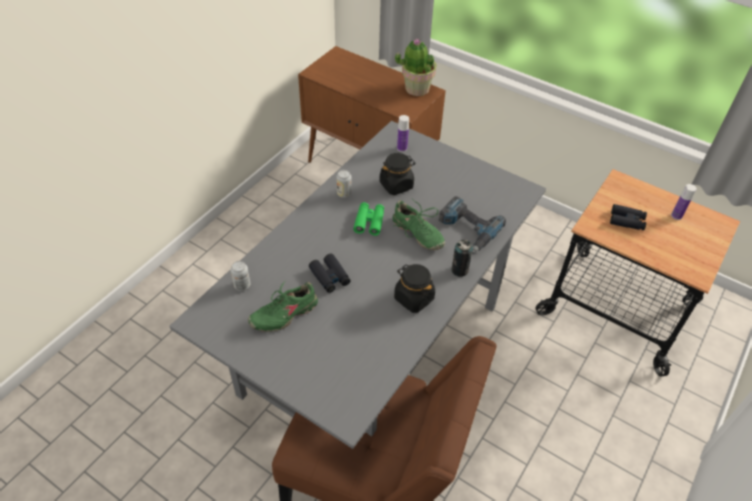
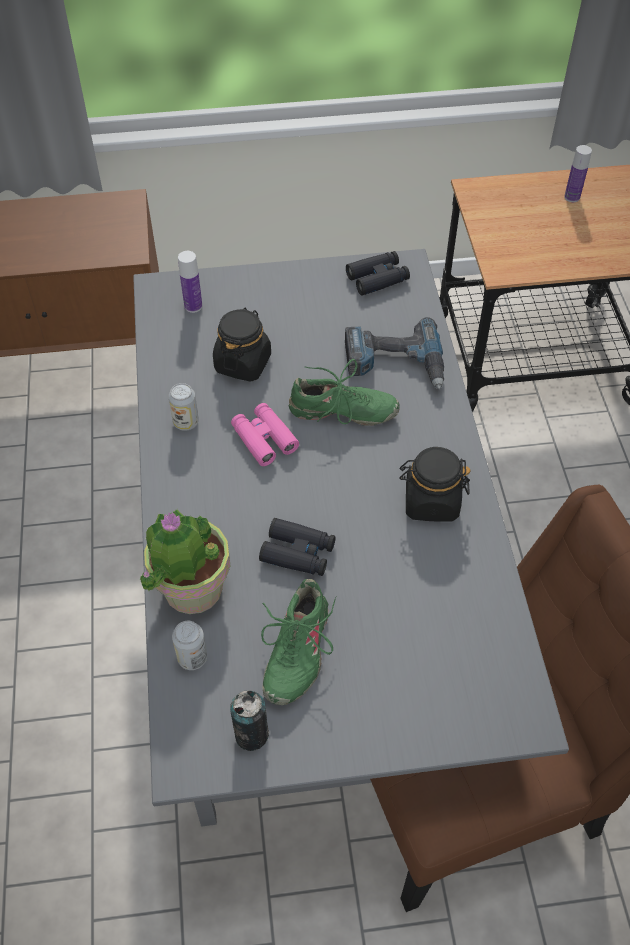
camera: 40 degrees left, 5 degrees up
(369, 222) = (264, 439): green binoculars -> pink binoculars
(416, 88) = (103, 208): potted plant -> potted plant (191, 589)
(459, 270) = (443, 424): can -> can (251, 734)
(627, 221) = (531, 236): black binoculars -> black binoculars (377, 278)

